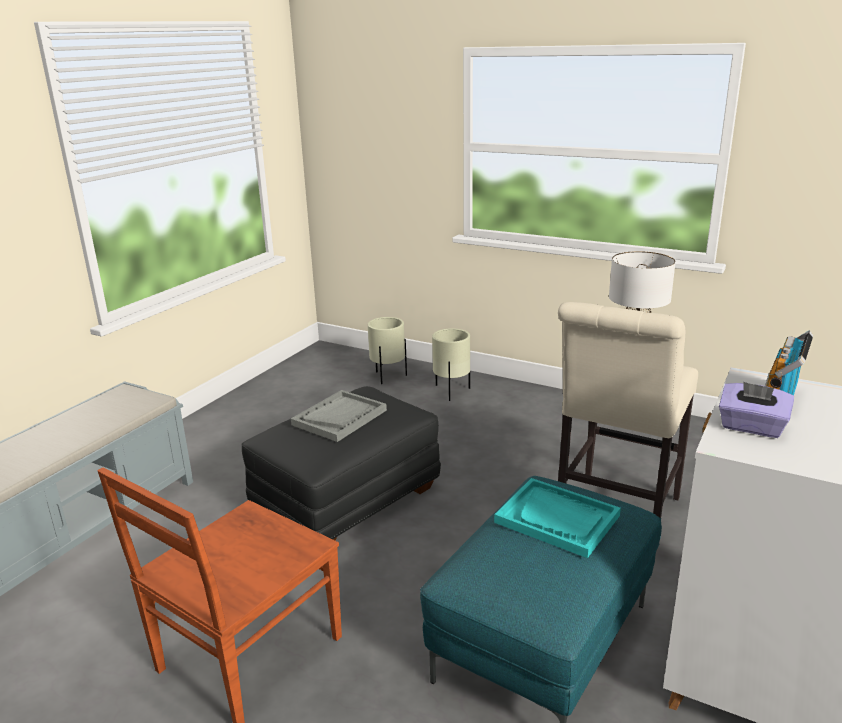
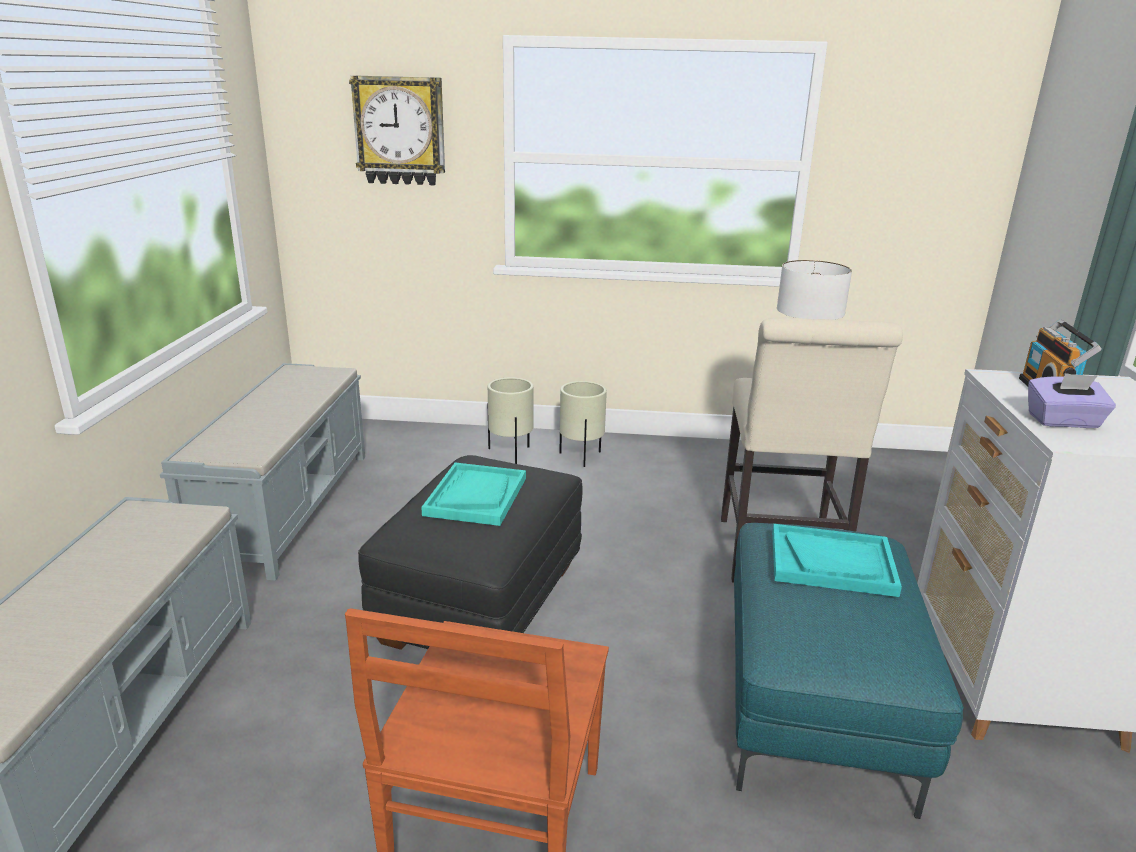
camera: 25 degrees left, 0 degrees up
(266, 406) = (287, 507): none -> grey bench
(339, 417) = (476, 496): grey tray -> turquoise tray
(388, 377) = (423, 448): beige planter -> beige planter (581, 457)
(389, 125) = (400, 131): none -> wall clock

